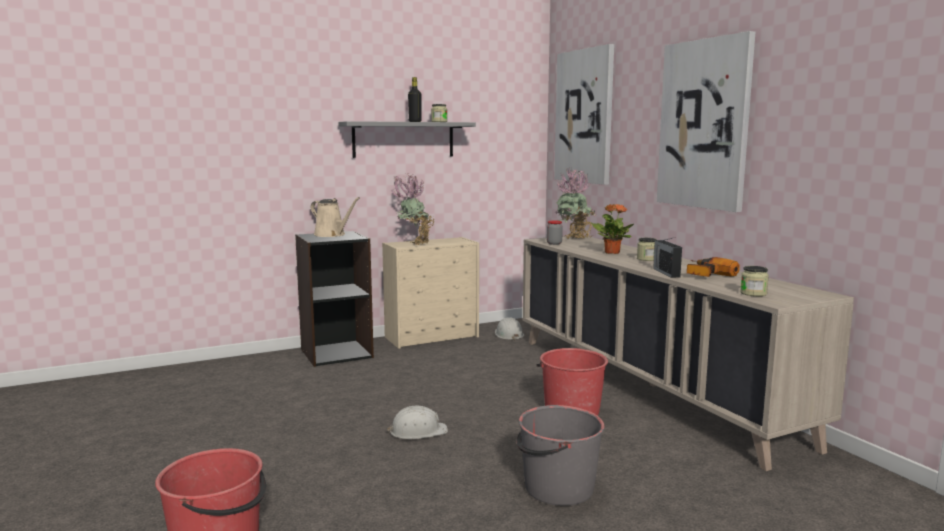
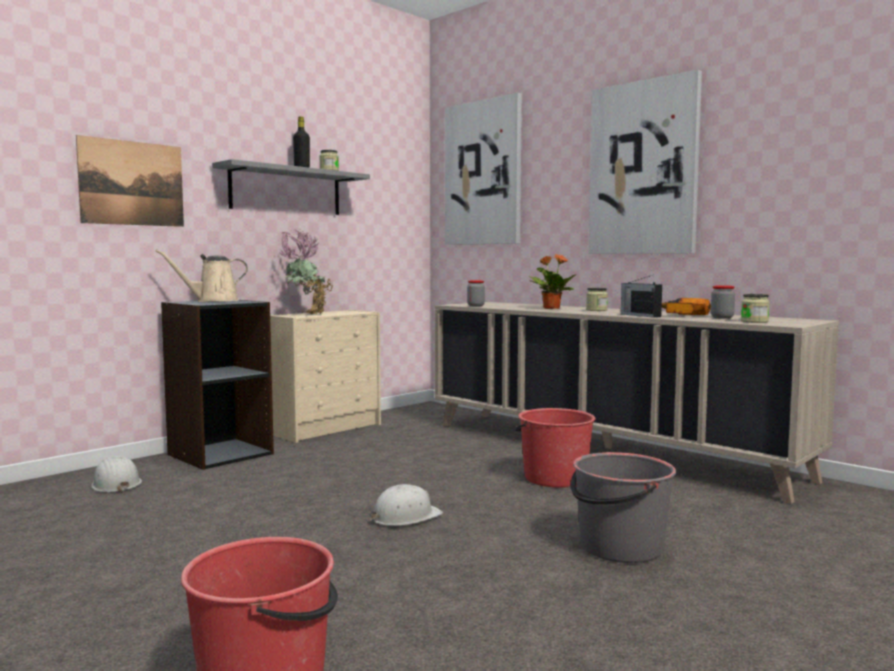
camera: 20 degrees left, 5 degrees down
(273, 143) = (132, 183): none -> picture
(332, 235) = (213, 301): beige watering can -> beige watering can turned 135 degrees clockwise
(508, 335) = (412, 420): white hard hat -> white hard hat (115, 484)
(575, 239) = (490, 303): potted plant -> none
(738, 283) = (722, 317): none -> jar

